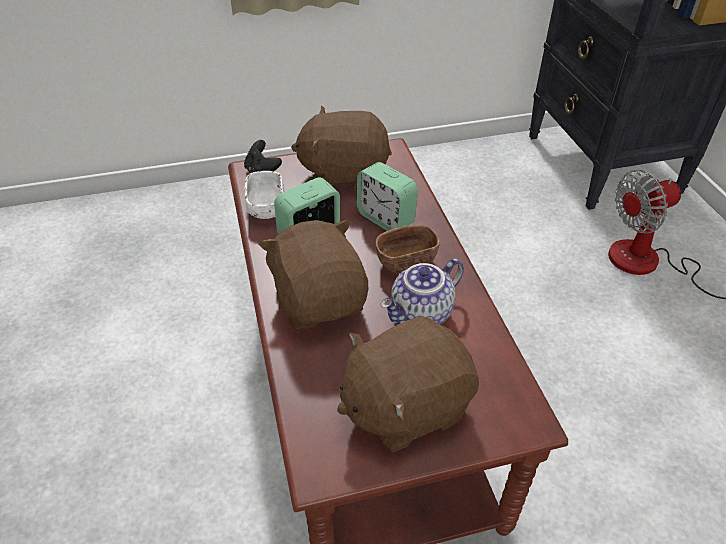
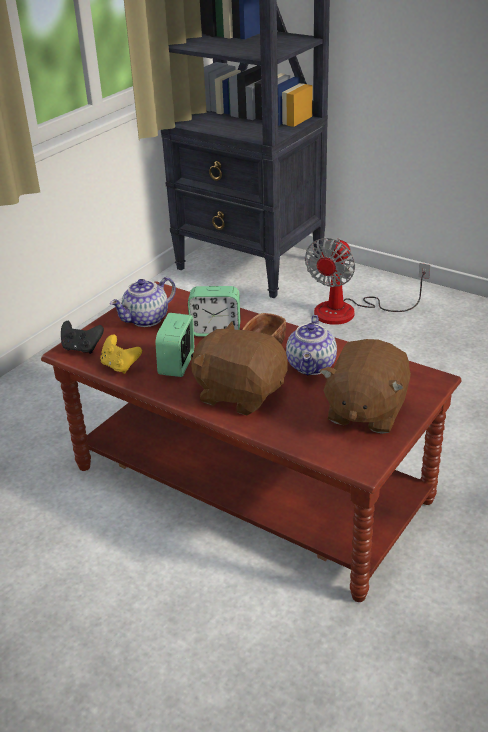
camera: 40 degrees left, 10 degrees down
(266, 207) = (120, 366): white bowl -> yellow game controller
(344, 173) = (146, 320): brown plush toy -> teapot

